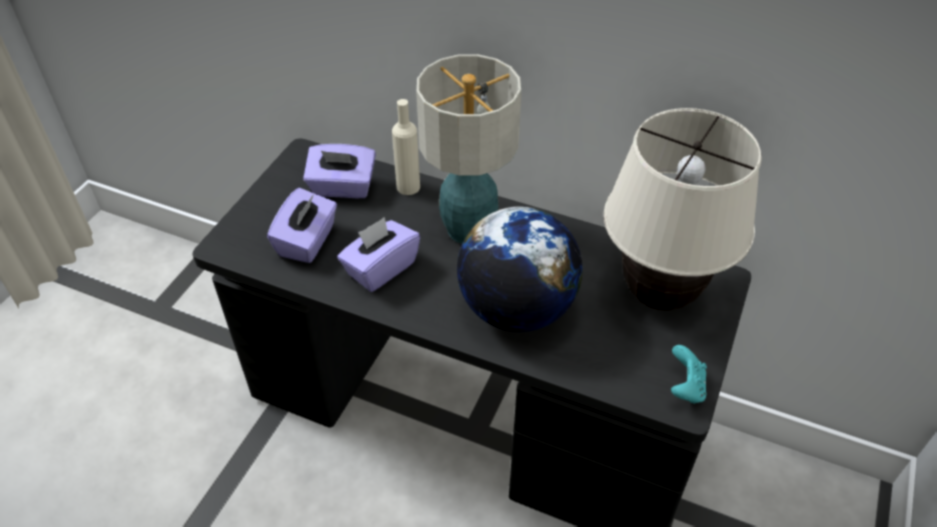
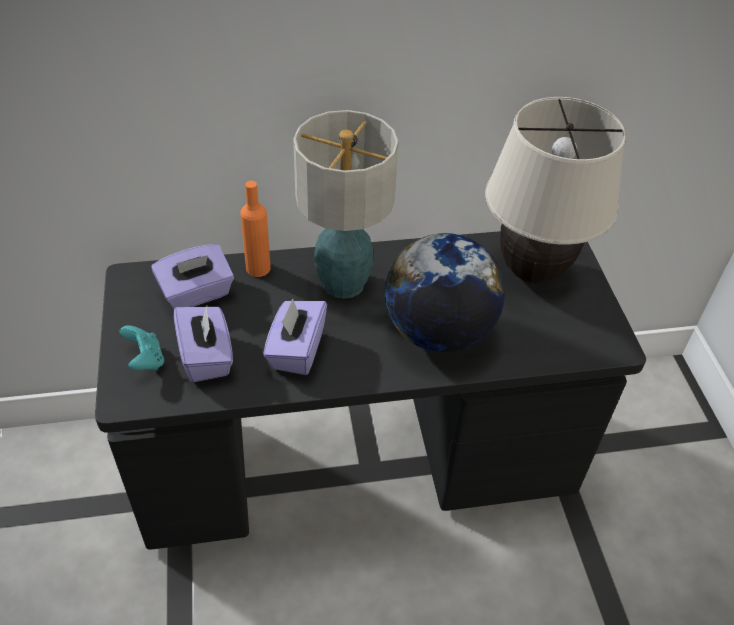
camera: 35 degrees left, 0 degrees up
(408, 187) = (258, 268): beige bottle -> orange bottle
(685, 387) = (606, 333): turquoise game controller -> turquoise game controller (145, 360)

